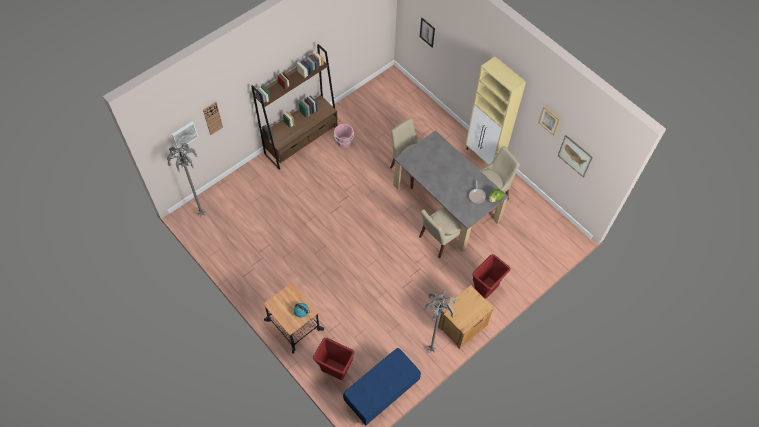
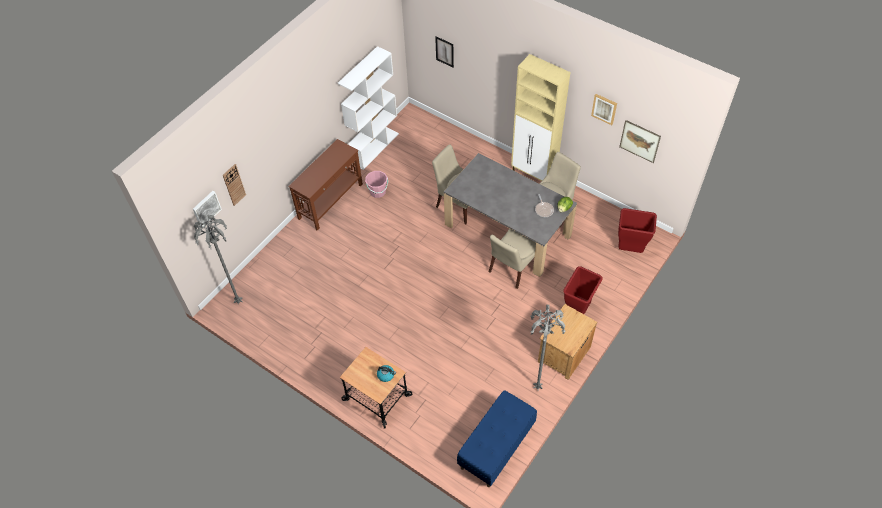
camera: 10 degrees left, 5 degrees down
(302, 141) = (331, 201): brown bookcase -> brown console table
(335, 371) = (438, 436): red trash can -> red trash can (630, 249)
(352, 100) = (374, 148): none -> white bookcase

